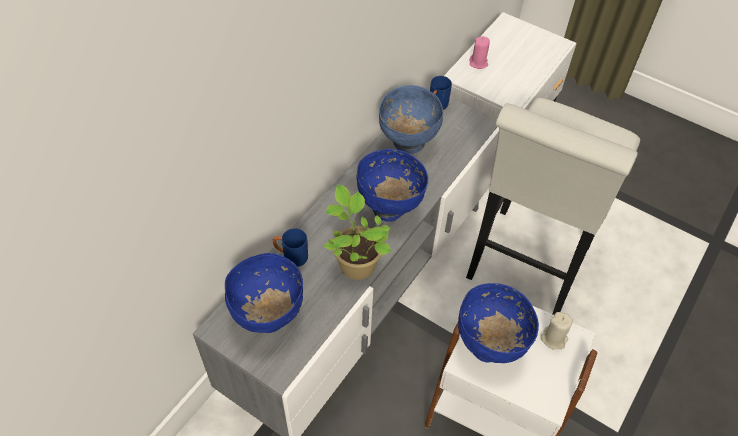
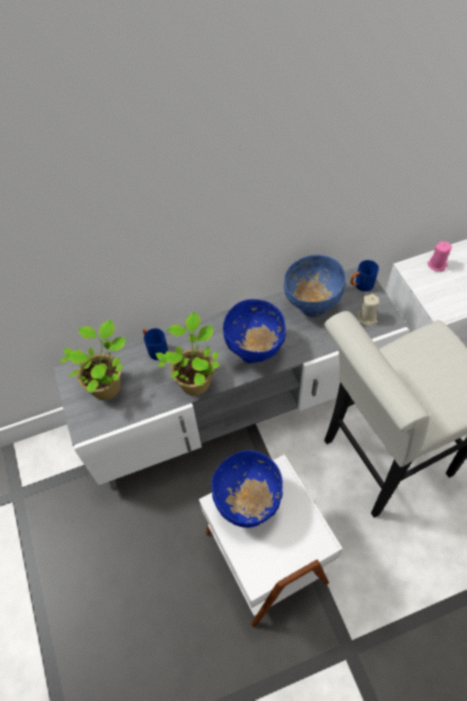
camera: 40 degrees right, 5 degrees up
(268, 316) = (107, 384): blue bowl -> potted plant
(554, 339) = (303, 530): beige candle -> beige candle (367, 318)

